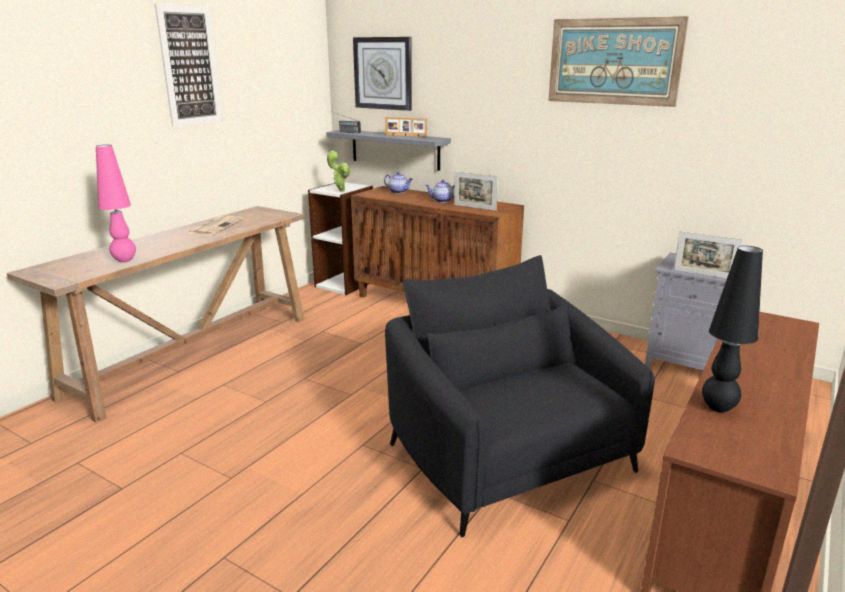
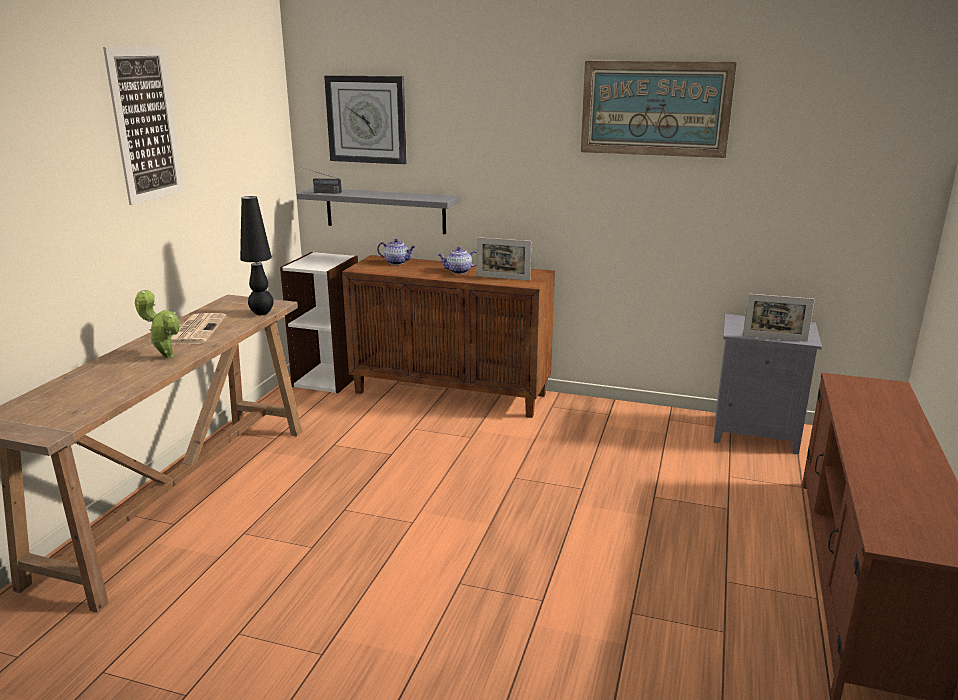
camera: 15 degrees left, 0 degrees up
(124, 260) = (112, 392): pink table lamp -> none
(340, 191) = (323, 266): potted plant -> potted plant (166, 356)
(405, 136) = (402, 195): picture frame -> none
(509, 455) = (627, 568): black armchair -> none
(718, 408) = (880, 491): black table lamp -> black table lamp (262, 313)

